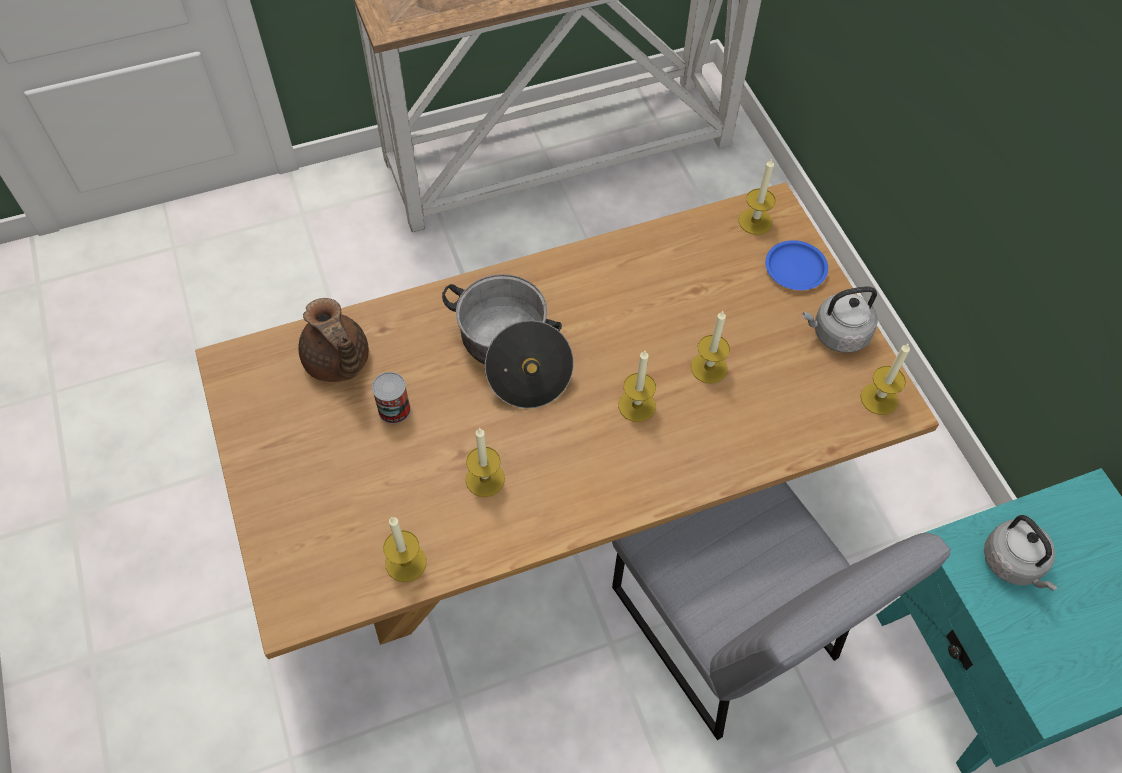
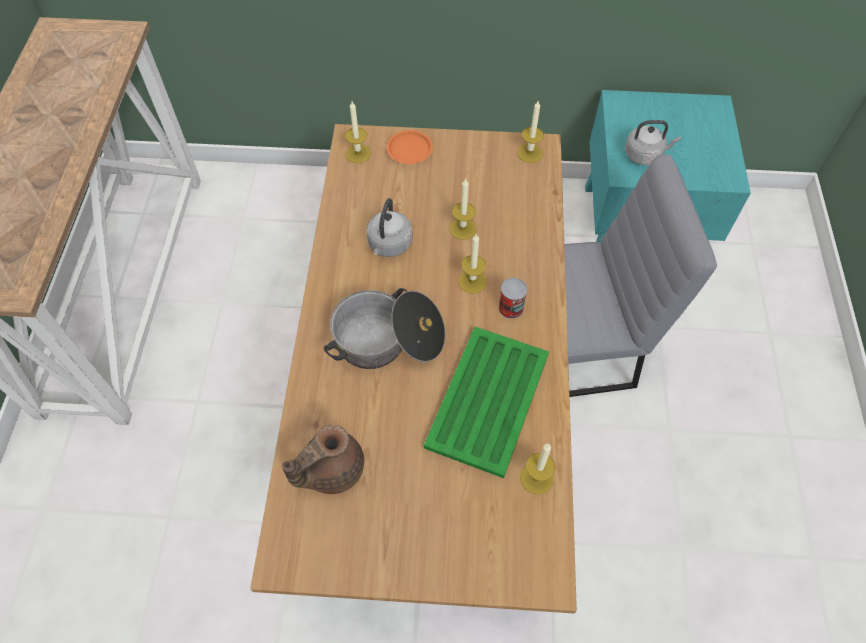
camera: 65 degrees left, 0 degrees up
(338, 363) = (330, 470): brown teapot -> brown teapot turned 150 degrees clockwise
(394, 409) = (397, 441): can -> can (511, 308)
(485, 479) = (489, 399): candle -> green tray
(795, 268) = (409, 150): blue plate -> orange plate
(837, 334) = (472, 152): grey kettle -> grey kettle (389, 245)

